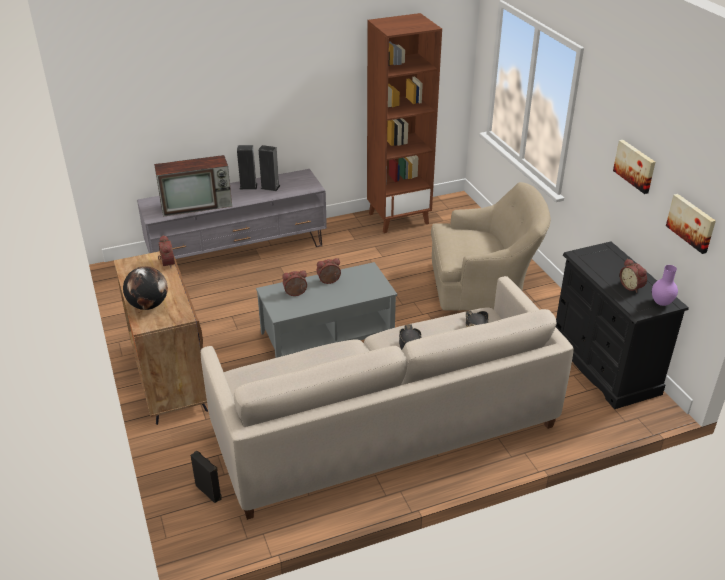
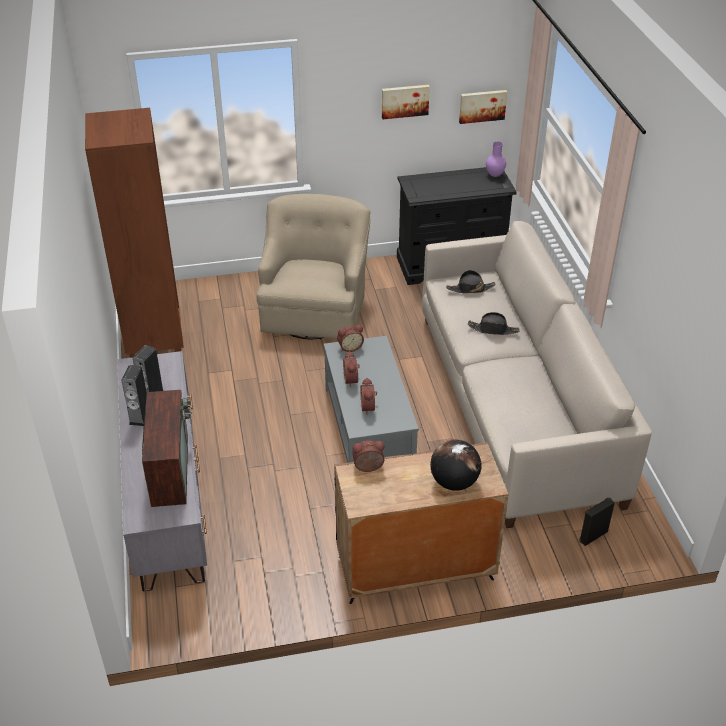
camera: 80 degrees left, 5 degrees up
(632, 286) = (469, 182): alarm clock -> alarm clock (350, 347)

